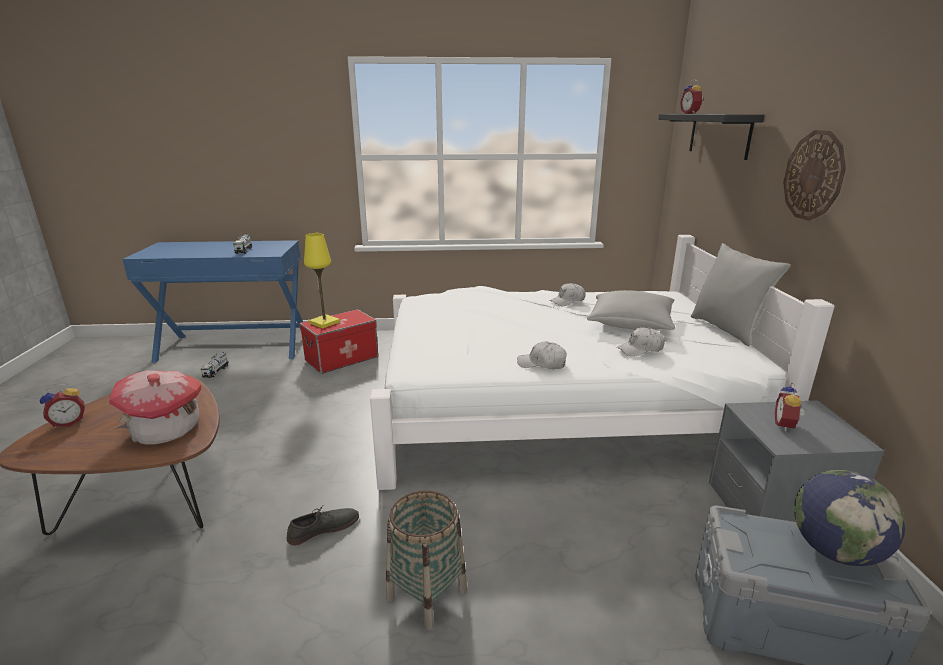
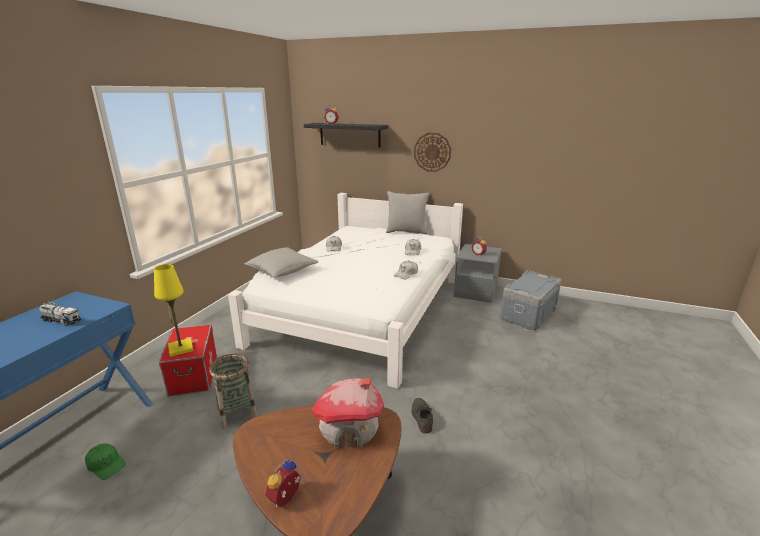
camera: 65 degrees left, 0 degrees up
(69, 422) = (286, 499): alarm clock -> alarm clock turned 135 degrees counterclockwise
(216, 371) = (106, 465): toy truck -> green cap
(427, 595) = (489, 388): basket -> basket (237, 412)
(630, 324) = (380, 245): grey pillow -> grey pillow (282, 271)
(834, 551) = (533, 280): globe -> none

